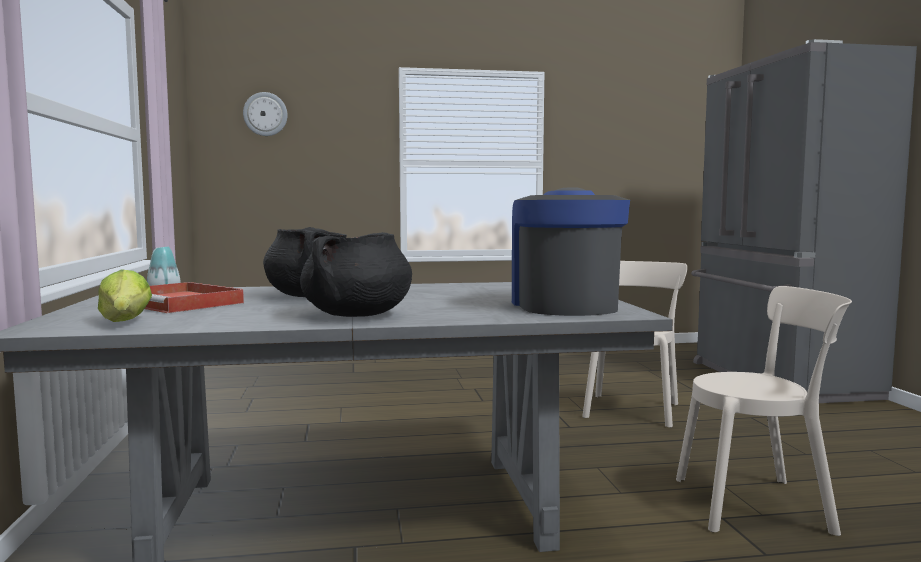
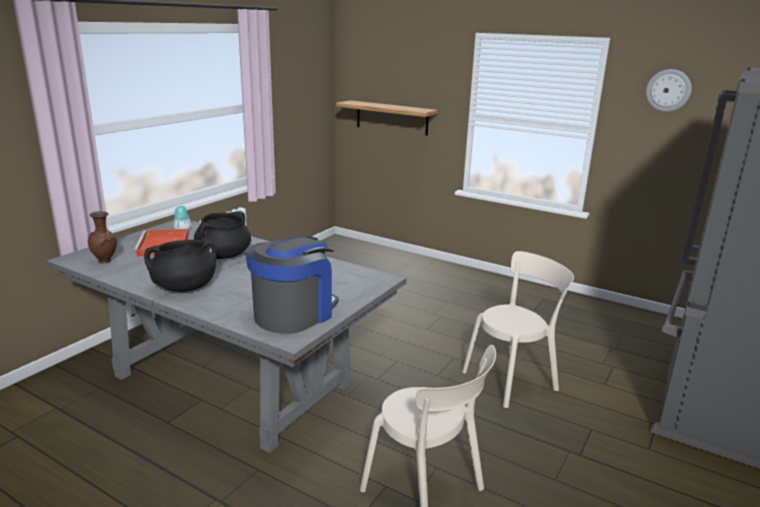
camera: 40 degrees right, 15 degrees up
(126, 322) = (106, 261): lettuce -> brown vase
(265, 114) = (379, 69): wall clock -> wall clock (668, 90)
(290, 176) = (391, 117): none -> shelf

